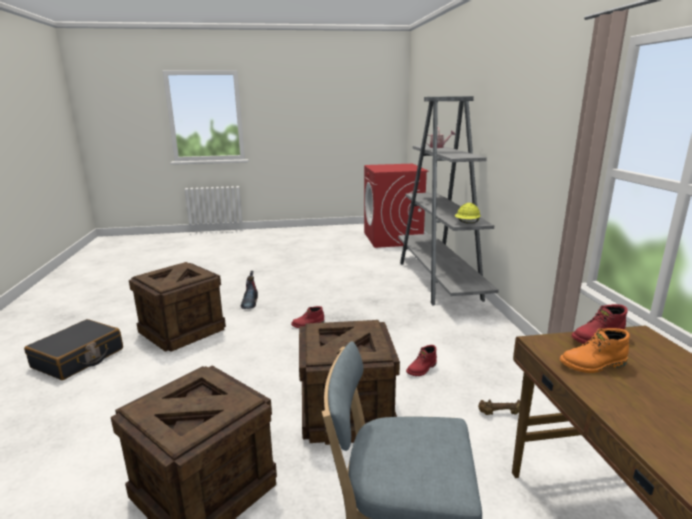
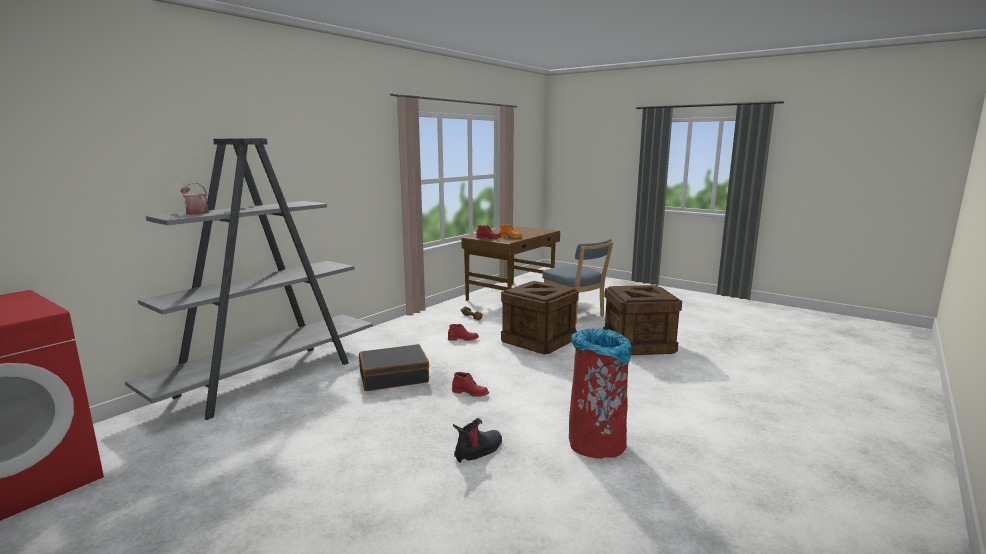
camera: 135 degrees left, 5 degrees down
(78, 358) = (728, 459): black suitcase -> black suitcase (394, 377)
(182, 331) = (596, 444): crate -> red trash can
(467, 223) = (333, 265): yellow hard hat -> none

